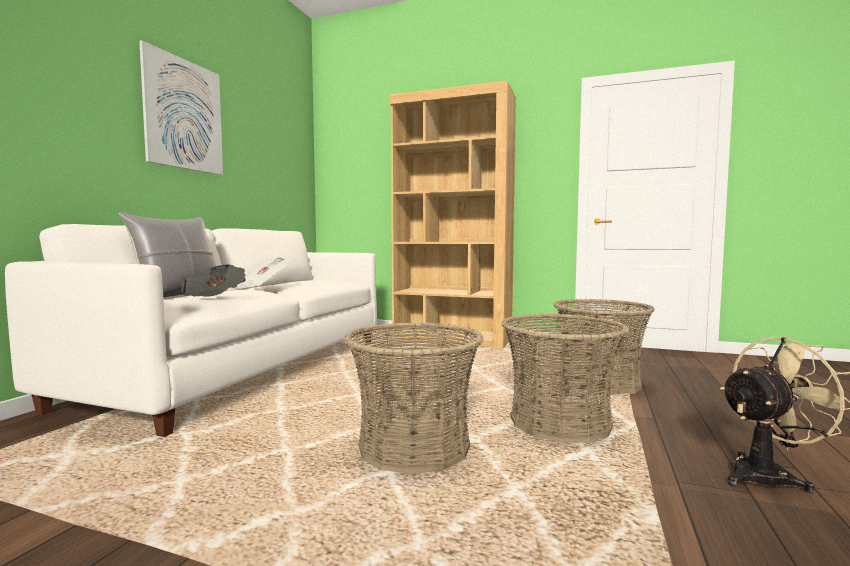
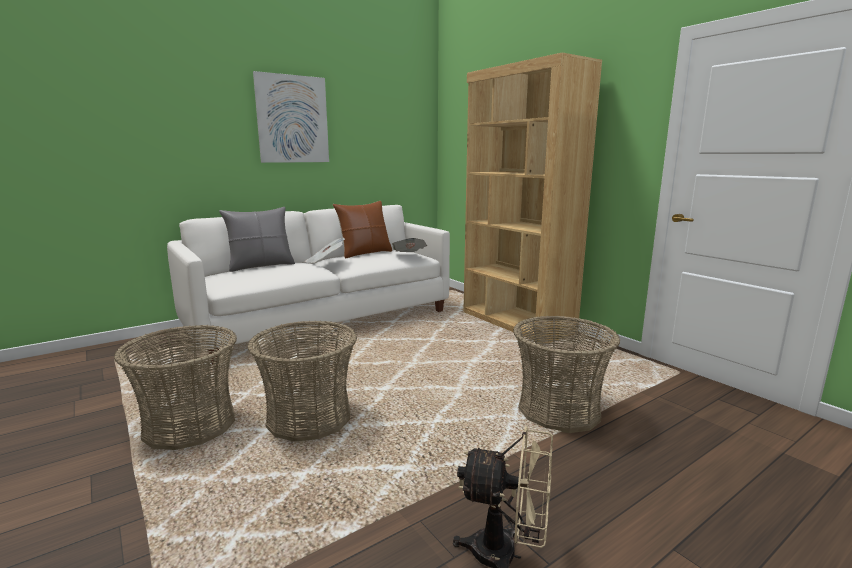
camera: 35 degrees right, 10 degrees up
(214, 299) = (260, 276): newspaper -> newspaper (409, 255)
(285, 282) = (364, 253): none -> brown pillow
(559, 423) = (437, 437): basket -> basket (190, 425)

